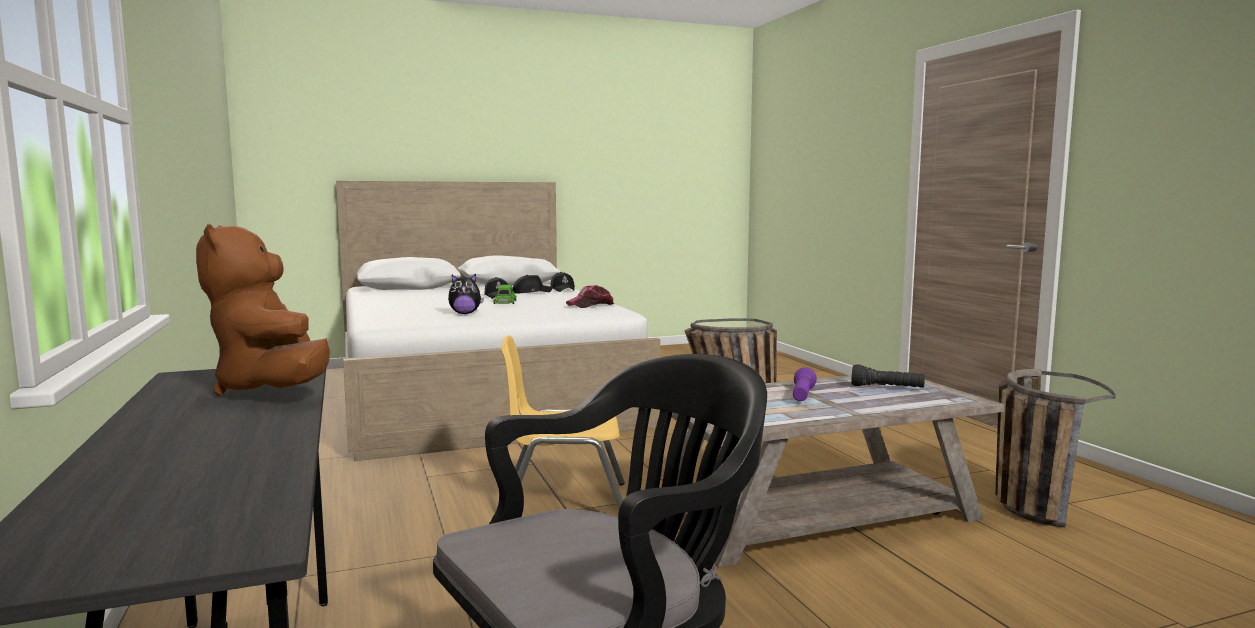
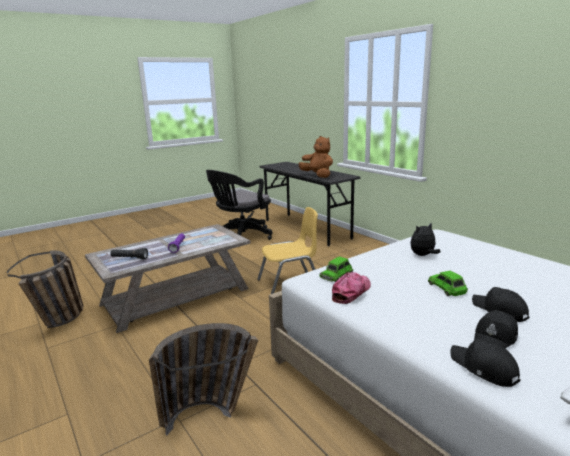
camera: 165 degrees right, 10 degrees up
(587, 311) = (336, 275): none -> green toy car

